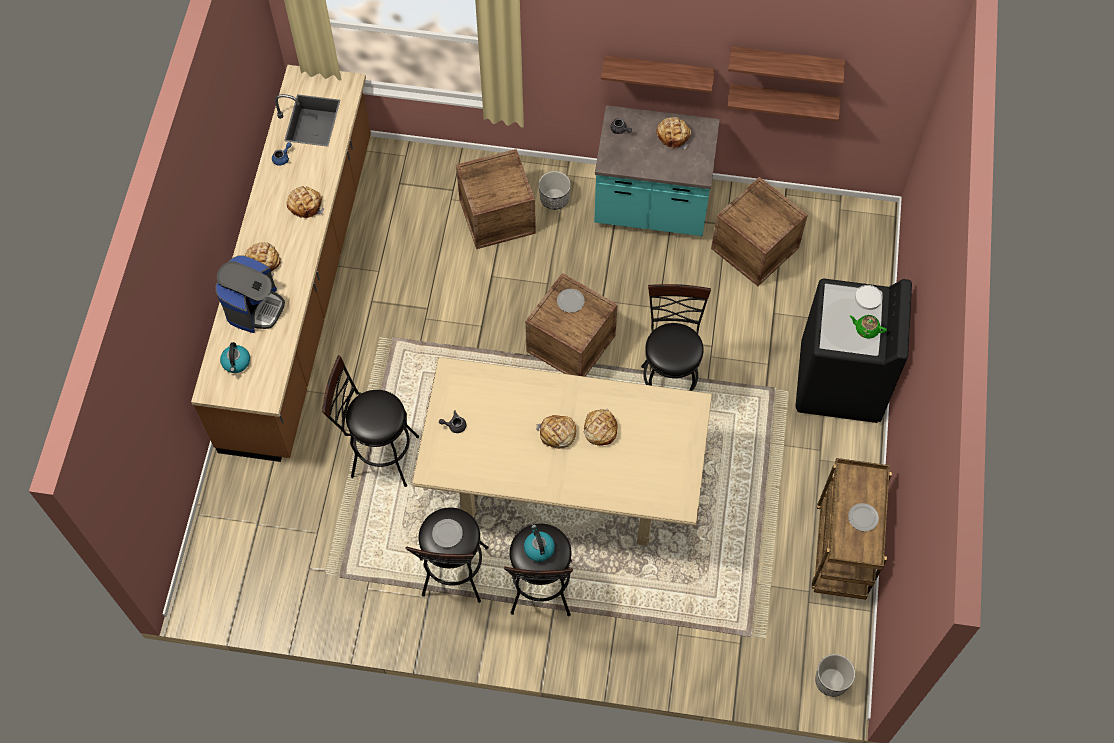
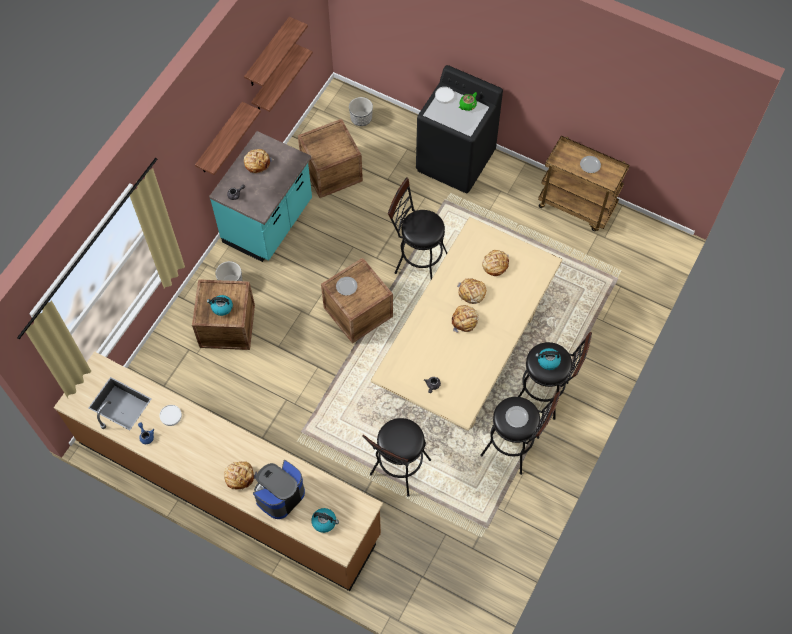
camera: 70 degrees left, 0 degrees up
(254, 307) = (279, 495): coffee machine -> coffee machine turned 90 degrees counterclockwise
(305, 205) = (200, 430): bread -> bread (495, 265)
(314, 171) = (171, 415): none -> white plate
(490, 185) = (221, 307): none -> kettle
(831, 681) = (661, 244): planter -> planter (361, 118)

